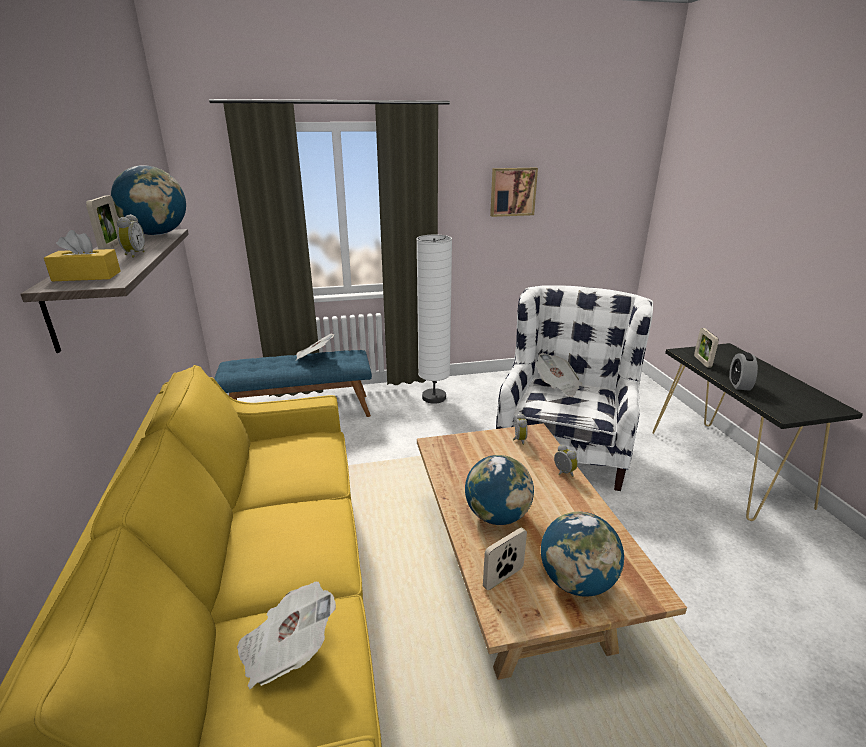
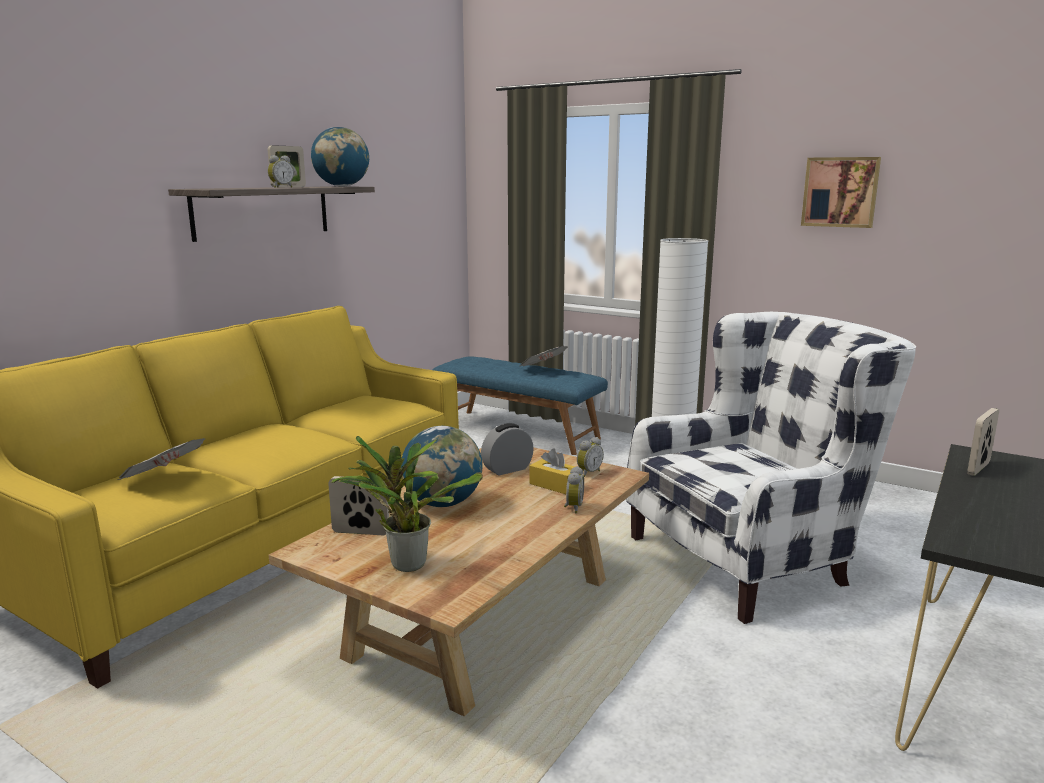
camera: 45 degrees right, 10 degrees down
(87, 276) = (218, 188): yellow tissue box -> yellow tissue box (554, 485)
(557, 386) = (742, 453): newspaper -> none
(576, 582) = (405, 563): globe -> potted plant
(739, 384) = (972, 501): alarm clock -> alarm clock (507, 469)

